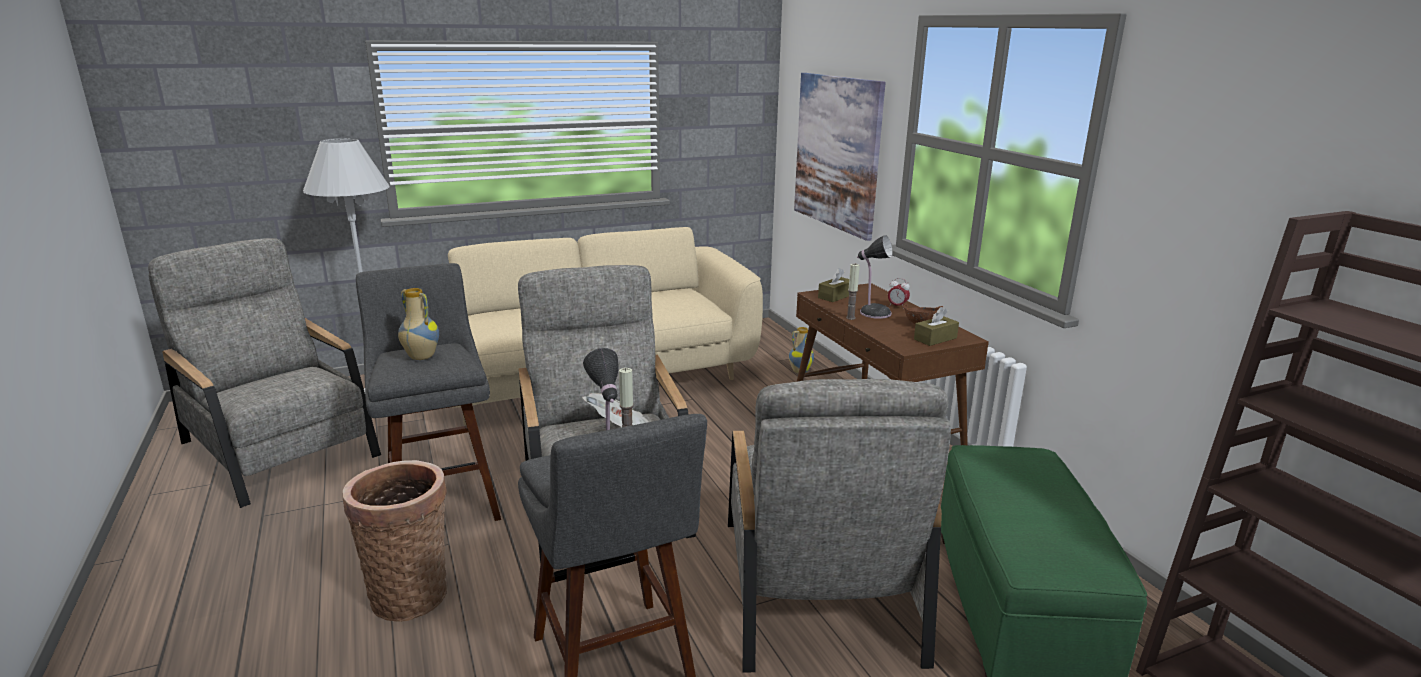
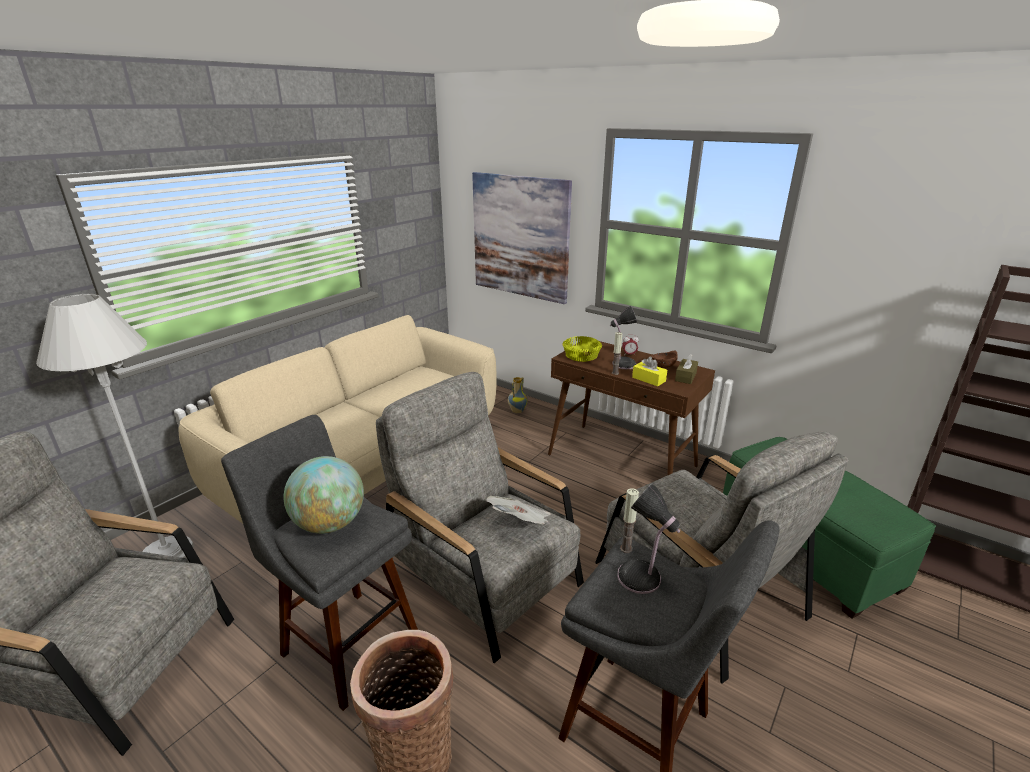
camera: 30 degrees left, 5 degrees up
(420, 357) = (330, 524): vase -> globe
(835, 296) = (580, 355): brown tissue box -> yellow bowl
(882, 331) = (648, 379): none -> yellow tissue box

